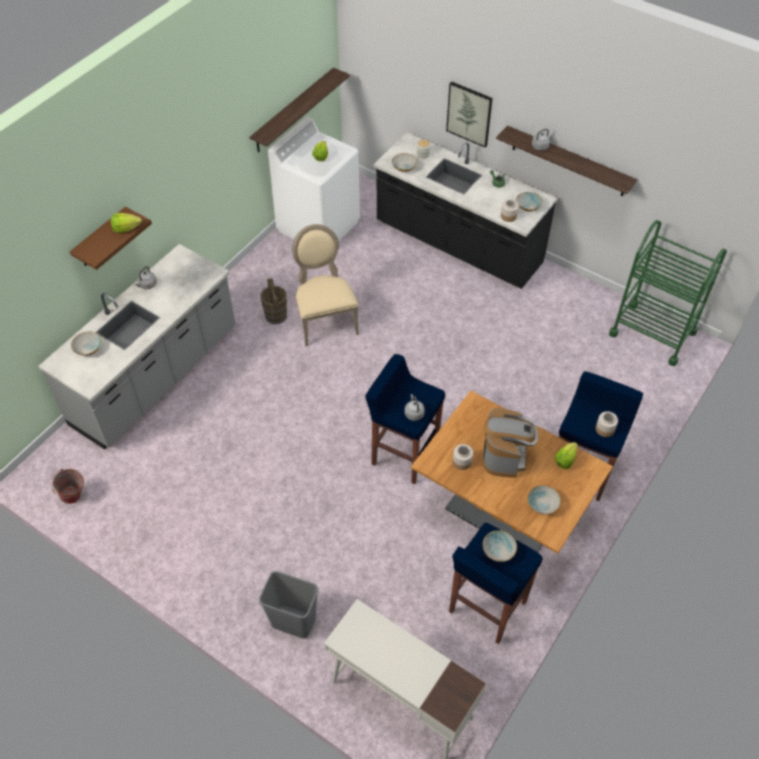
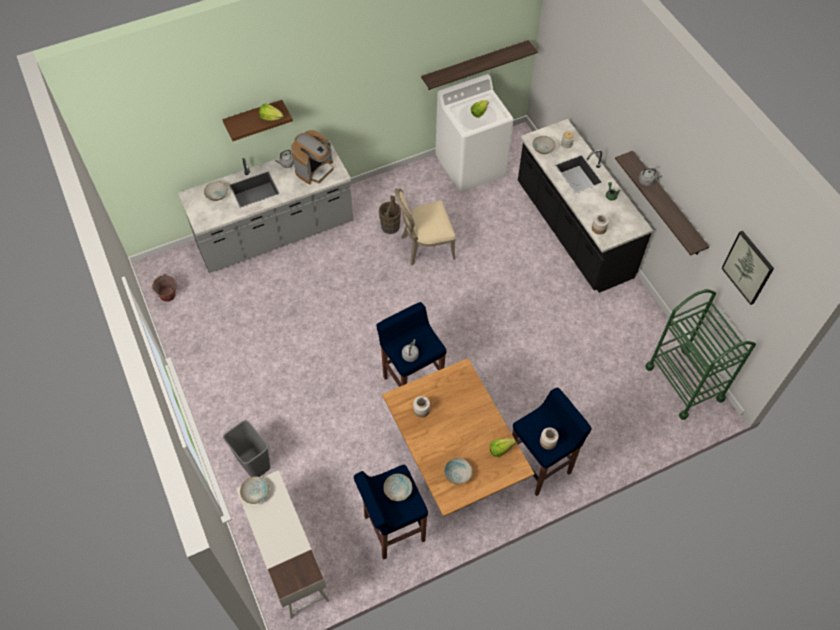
camera: 30 degrees right, 5 degrees up
(325, 319) = (425, 246): beige chair -> beige chair turned 120 degrees counterclockwise
(469, 114) = (610, 126): picture -> picture (748, 267)
(505, 455) = (456, 422): coffee machine -> coffee machine (315, 169)
(528, 207) = (622, 227): bowl -> bowl (256, 493)

